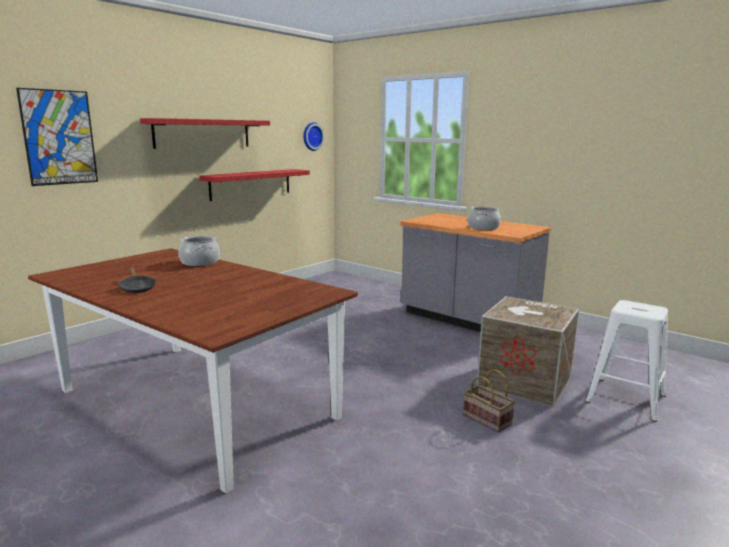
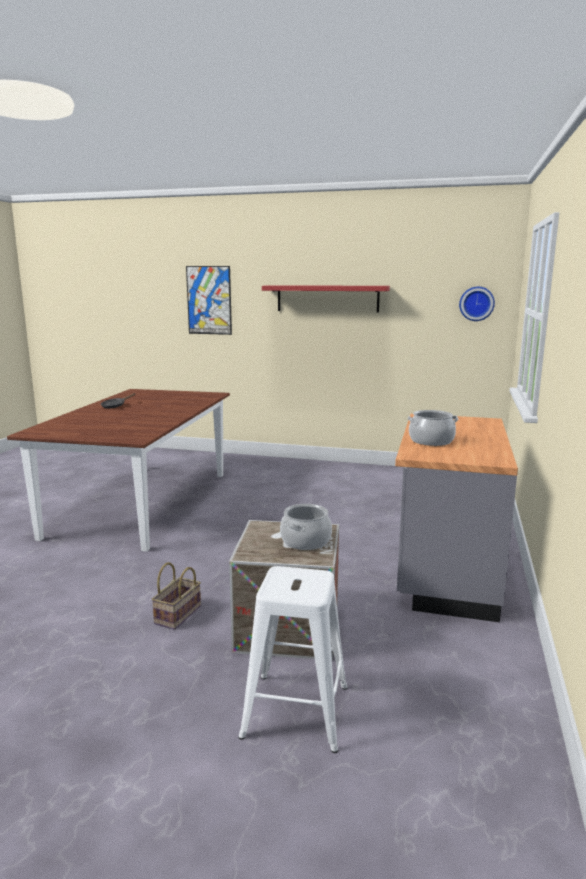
camera: 65 degrees right, 0 degrees up
(199, 262) = (192, 403): cooking pot -> cooking pot (305, 541)
(251, 184) = (379, 351): red shelf -> none

